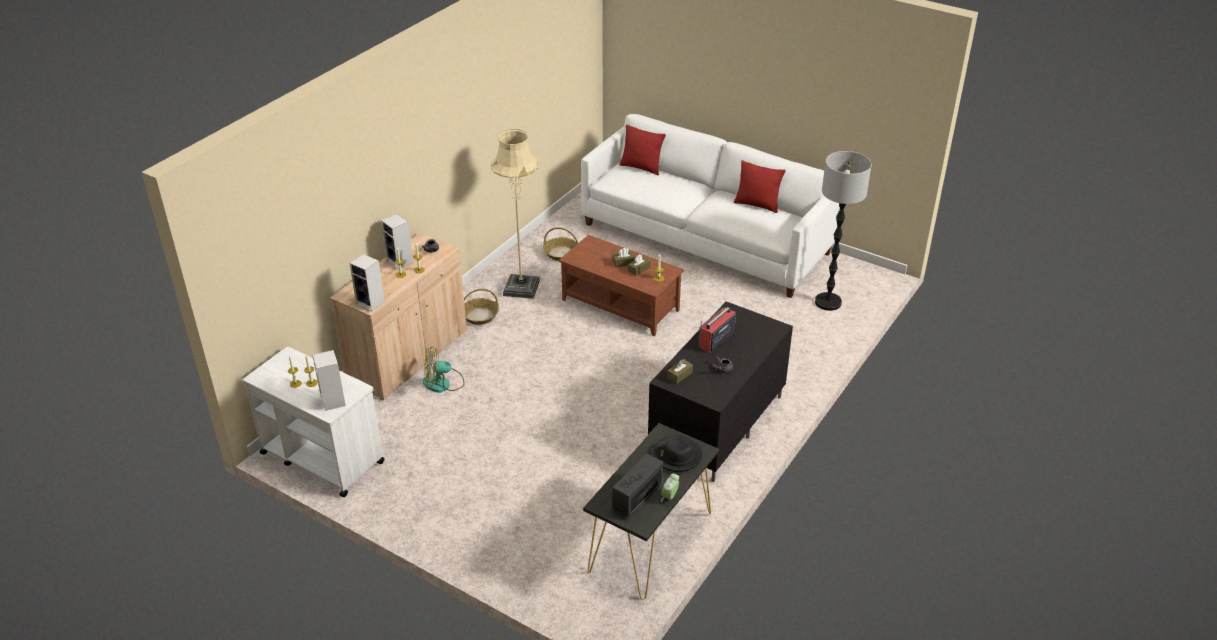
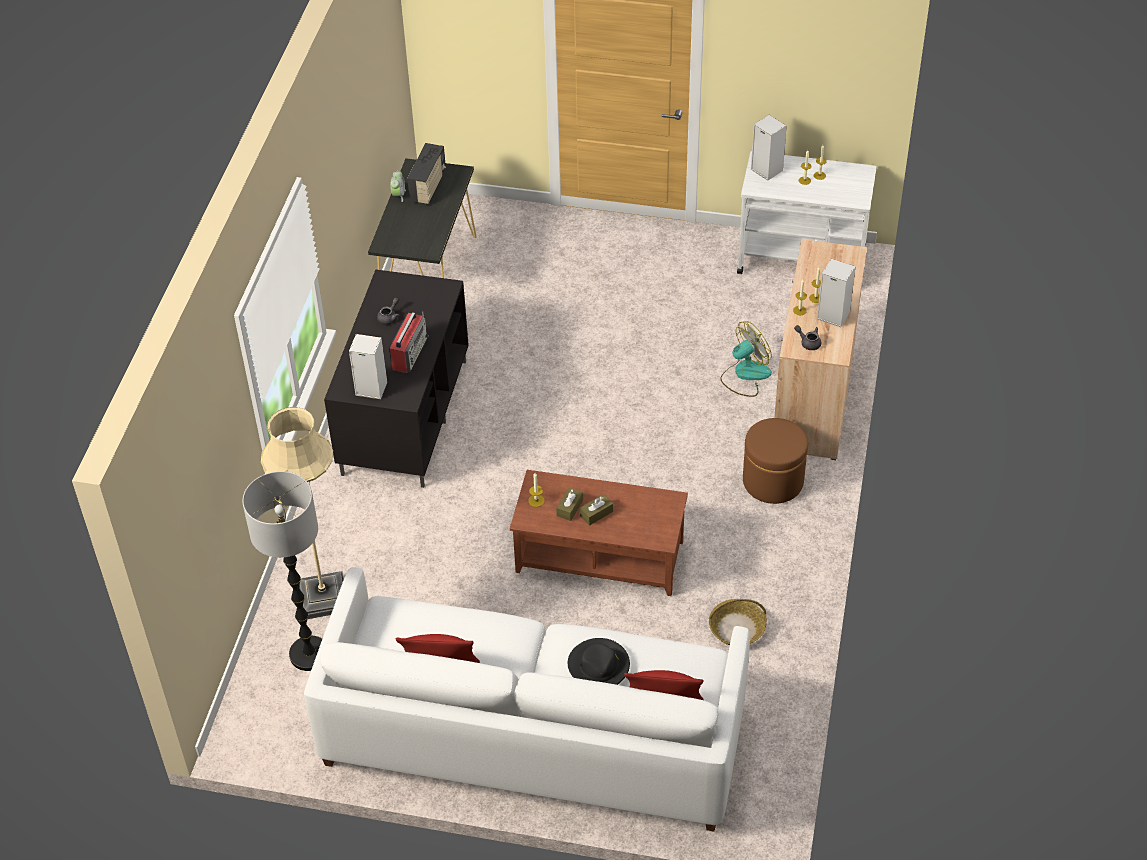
camera: 160 degrees right, 10 degrees up
(371, 303) = (814, 253): speaker -> speaker (370, 389)
(480, 315) = (773, 481): basket -> brown ottoman
(521, 288) = (750, 544): beige floor lamp -> beige floor lamp (323, 597)
(677, 456) = (406, 232): black hat -> black hat (599, 666)
(679, 375) = (433, 297): brown tissue box -> none

